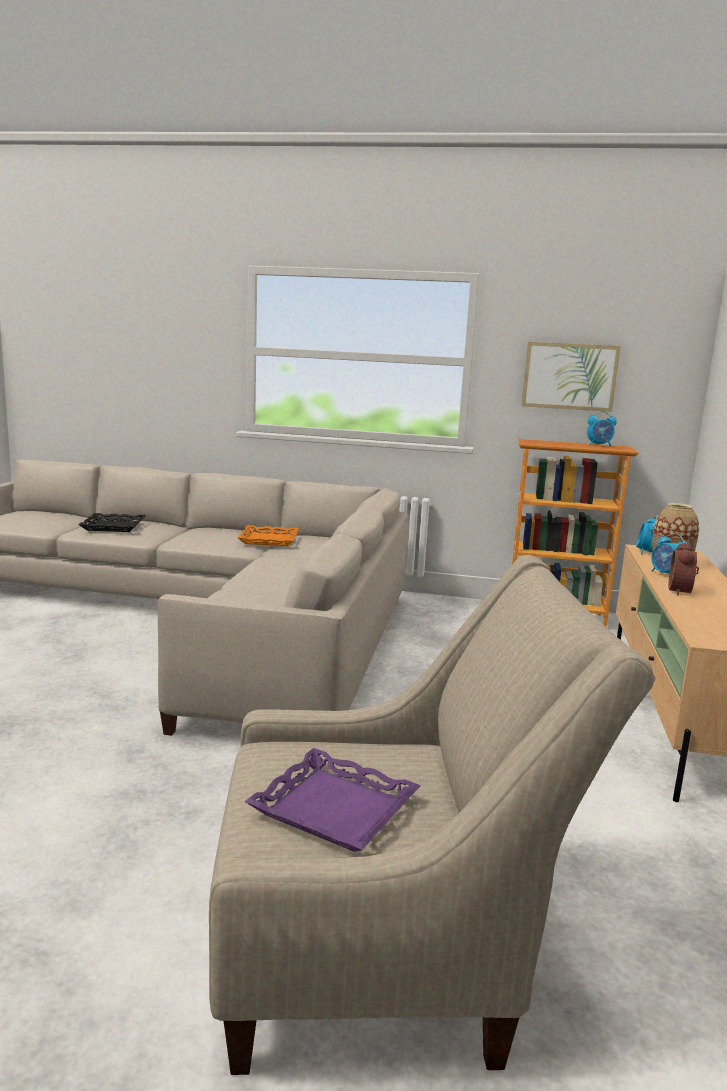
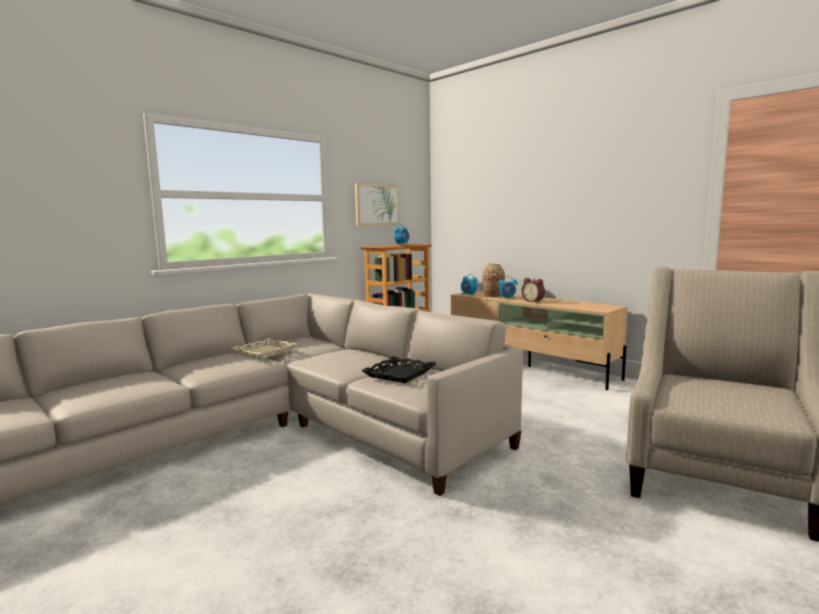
camera: 55 degrees left, 5 degrees down
(113, 526) = (104, 388): black tray -> black tray (399, 374)
(269, 540) = (265, 352): orange tray -> beige tray
(335, 808) = (743, 399): purple tray -> none

